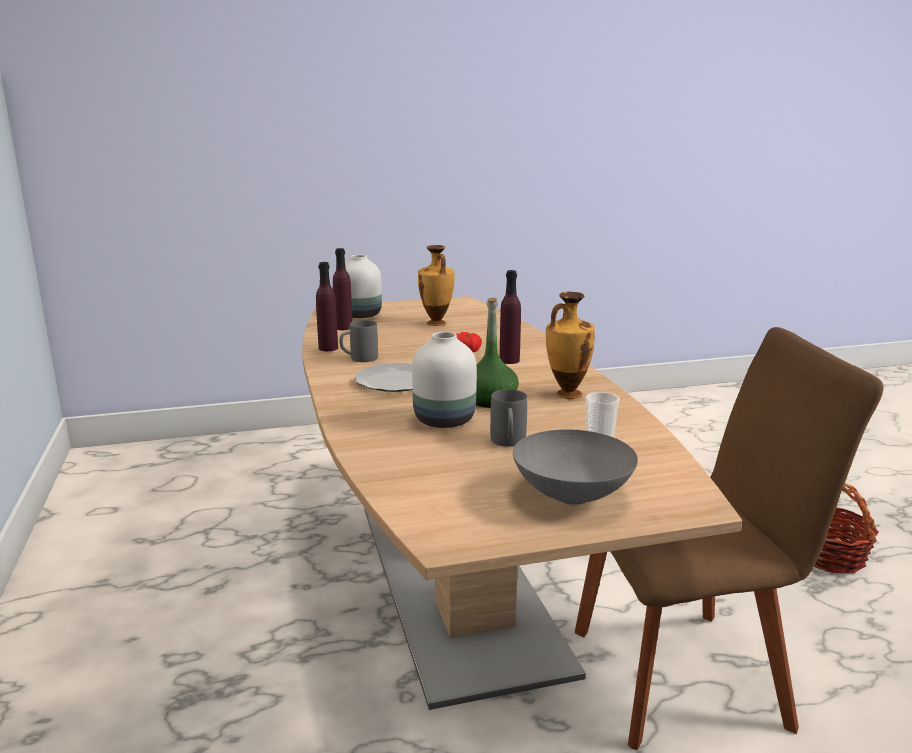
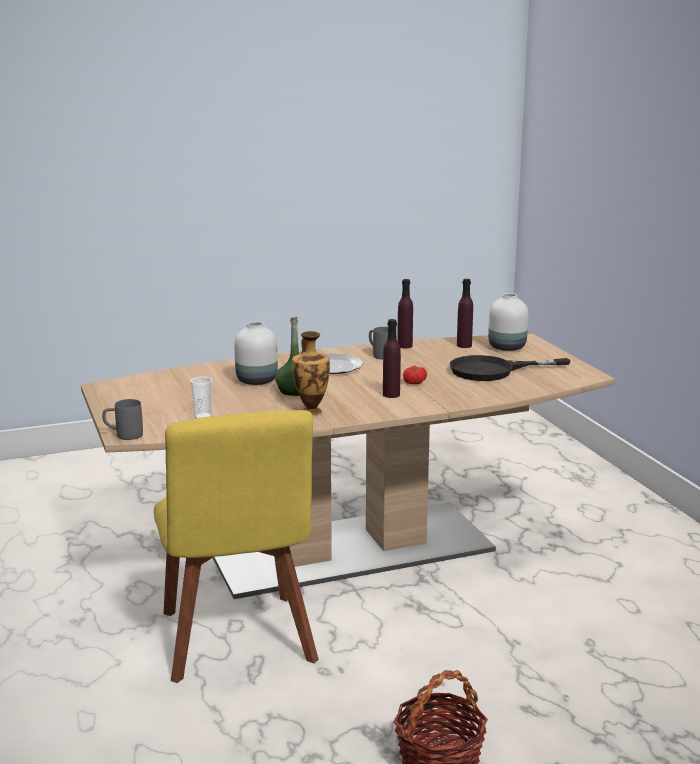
camera: 85 degrees right, 0 degrees up
(436, 324) = (493, 370): vase -> black frying pan
(508, 443) = (218, 396): grey mug -> grey mug (123, 435)
(572, 494) = (144, 409): grey bowl -> none
(688, 674) = (238, 642): brown chair -> yellow chair

